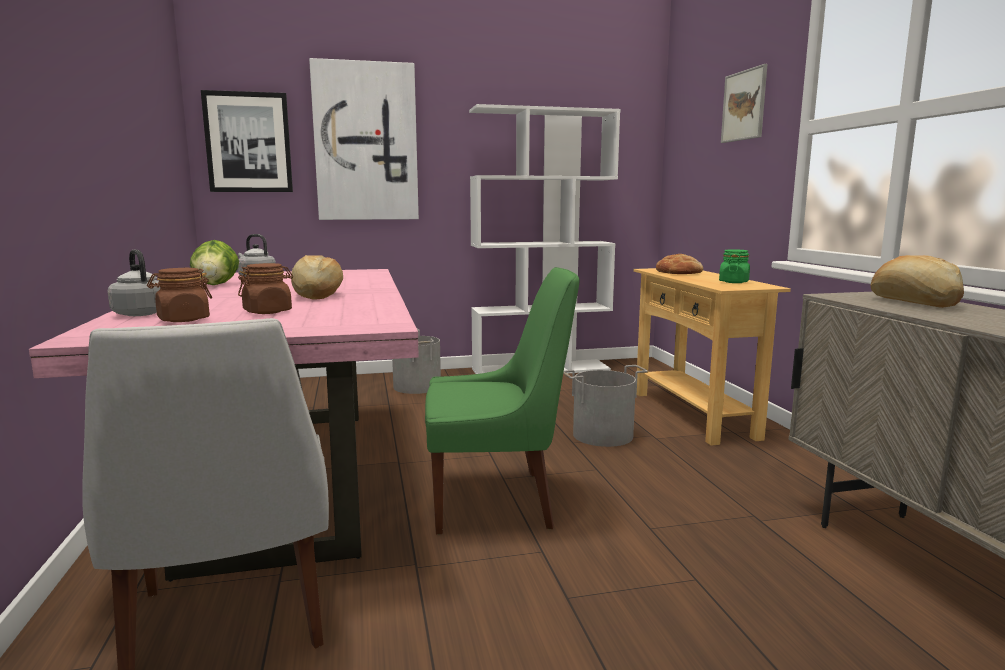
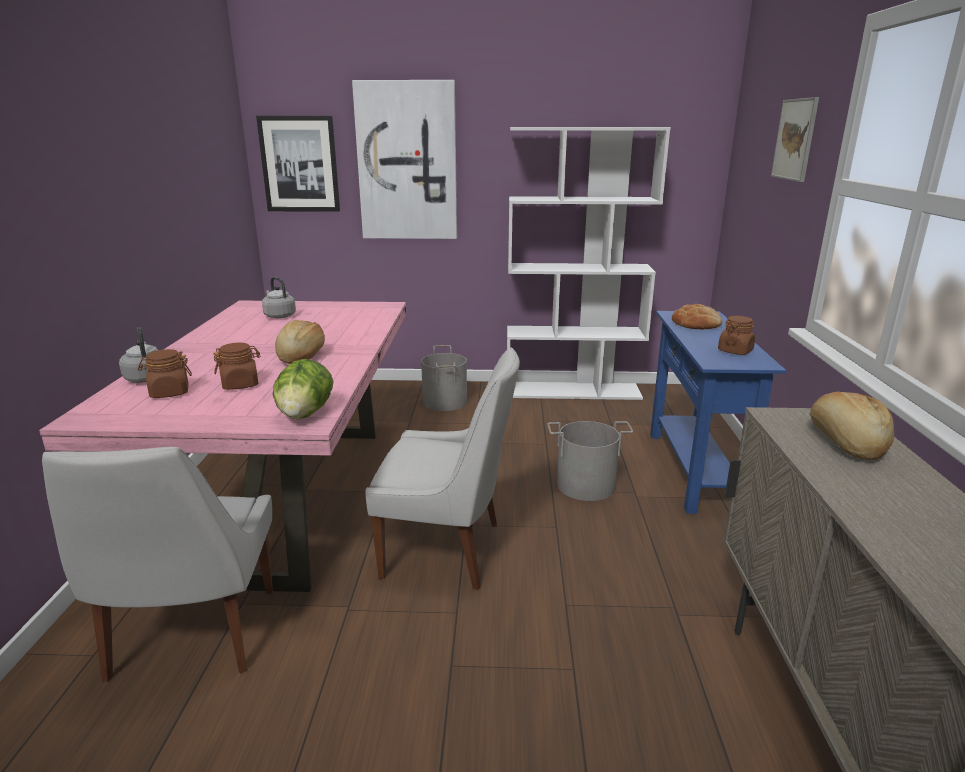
camera: 15 degrees right, 10 degrees up
(216, 284) = (239, 326): lettuce -> lettuce (305, 414)
(497, 501) = (447, 550): green chair -> white chair
(693, 414) = (693, 470): beige console table -> blue console table
(733, 282) = (735, 351): green jar -> brown jar

